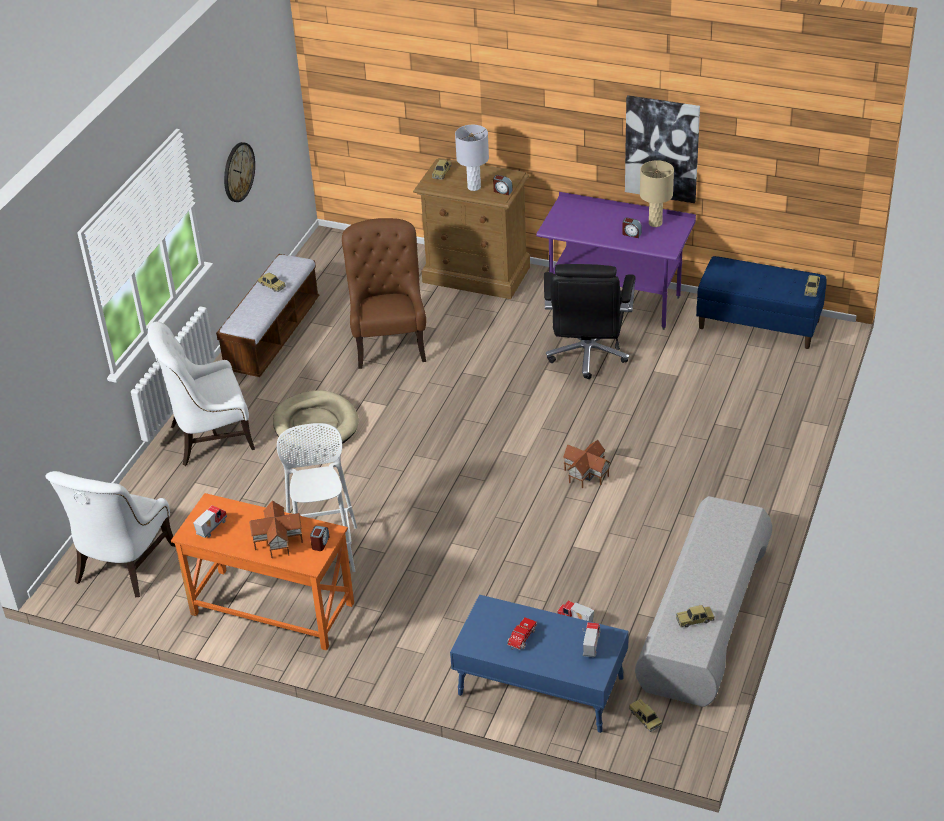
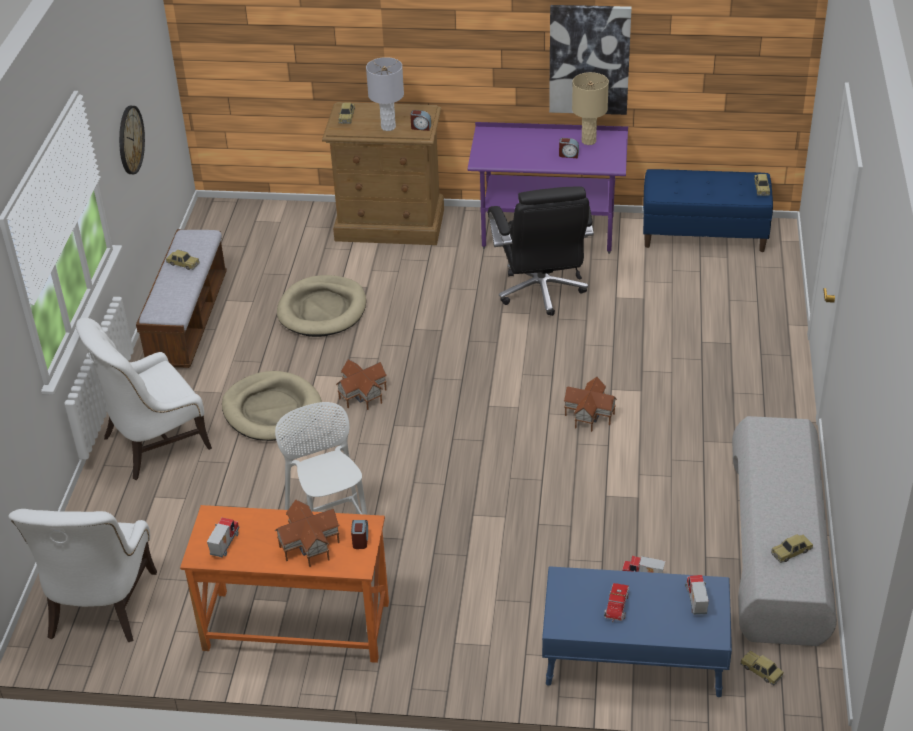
camera: 15 degrees left, 0 degrees up
(389, 343) = (322, 310): brown chair -> beige dog bed
(397, 423) = (363, 394): none -> toy house

